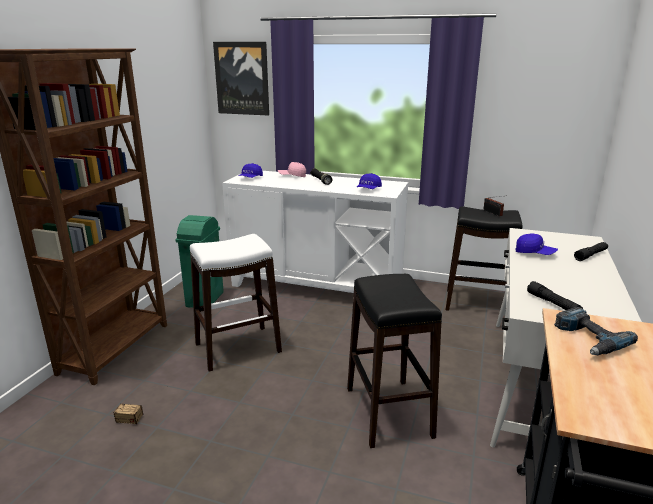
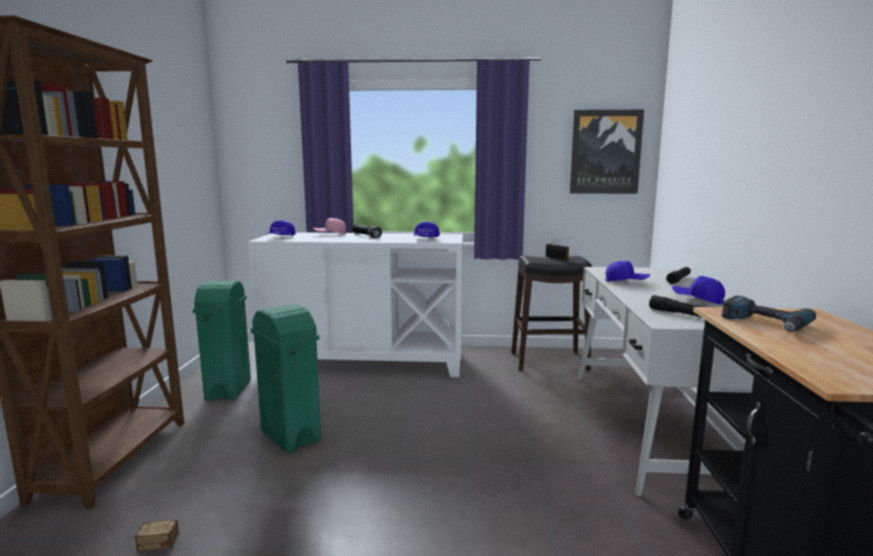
camera: 15 degrees left, 10 degrees down
(237, 348) = (290, 436): white stool -> green trash can
(242, 78) = (262, 129): picture -> picture (605, 152)
(389, 412) = (507, 478): black stool -> none
(585, 285) = (697, 299): none -> blue cap

